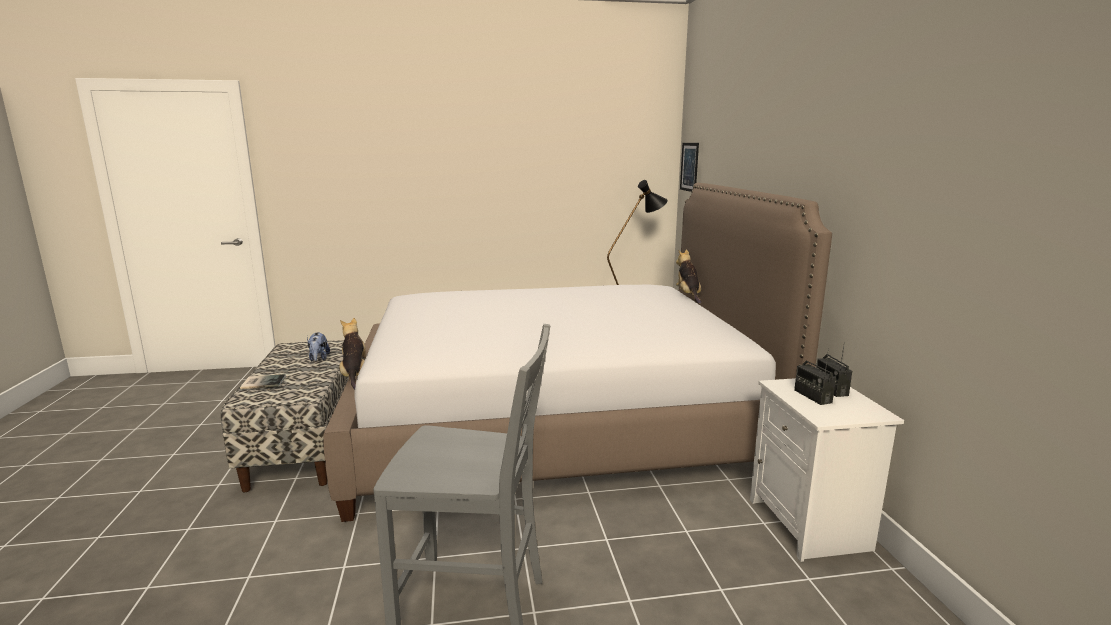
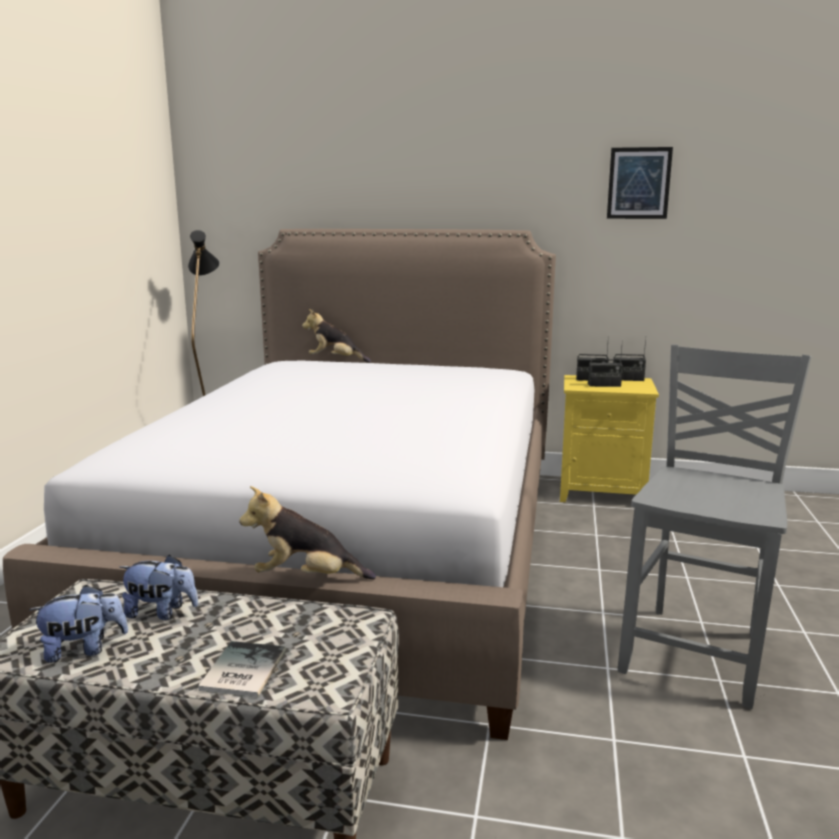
camera: 70 degrees left, 0 degrees up
(287, 355) = (84, 649): none -> plush toy
(689, 167) = (216, 212): picture -> picture (639, 183)
(811, 525) = (602, 492): white nightstand -> yellow nightstand
(868, 407) = (628, 379): none -> radio

